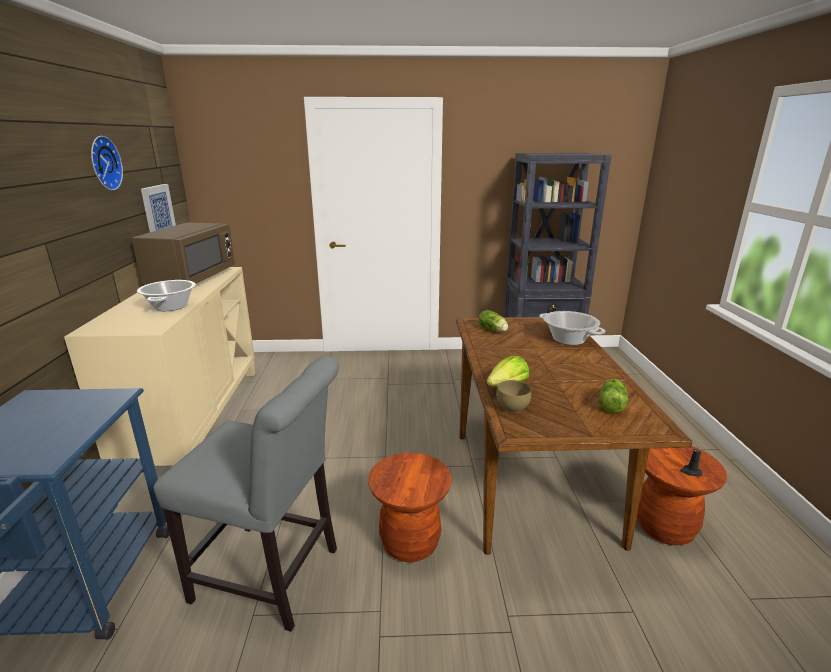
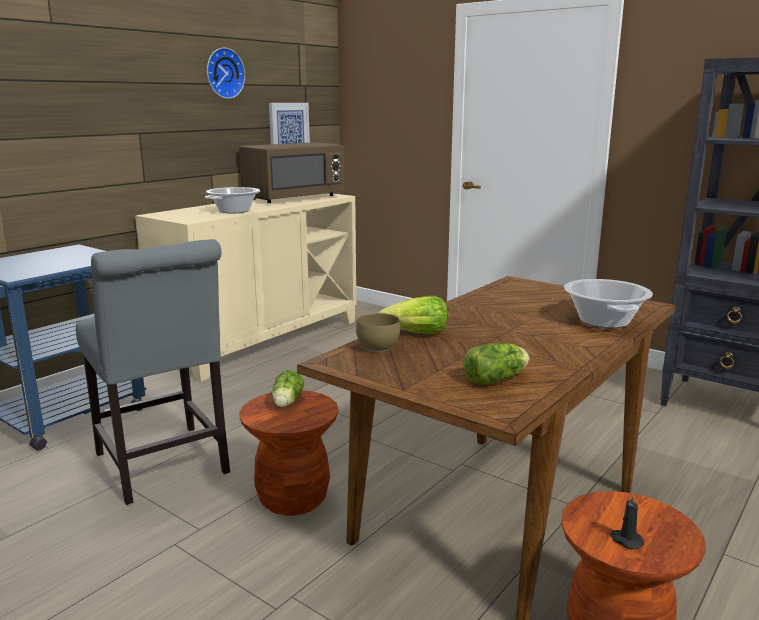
camera: 40 degrees right, 5 degrees down
(493, 330) = (523, 293): lettuce -> lettuce (286, 403)

